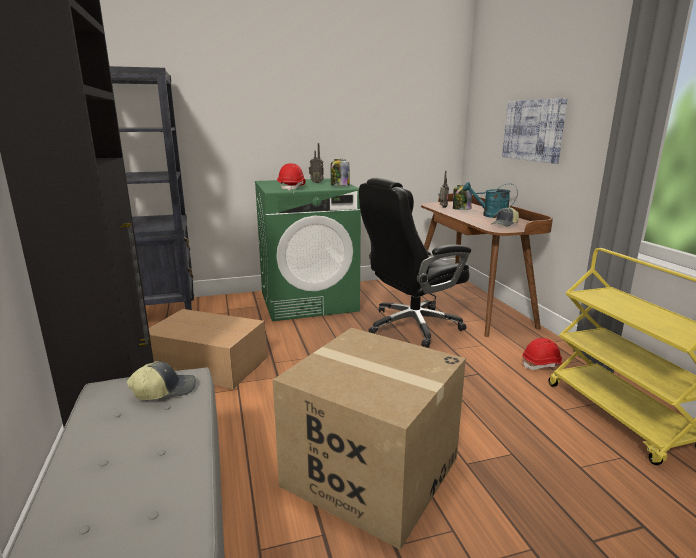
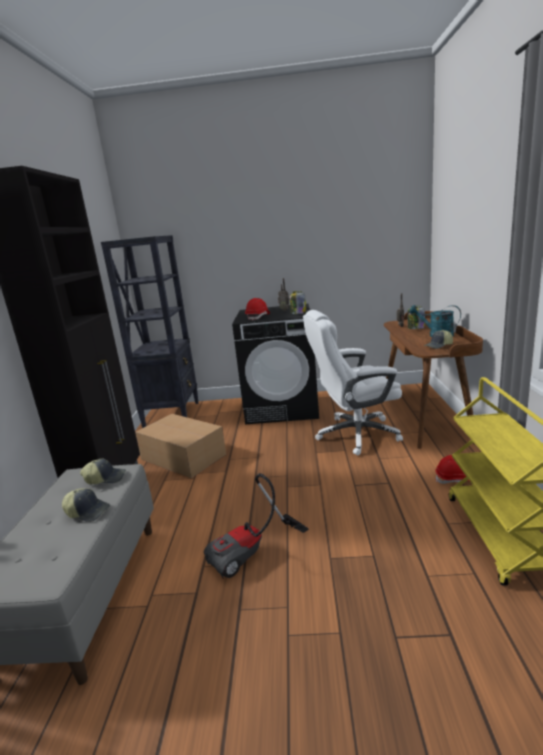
camera: 20 degrees right, 0 degrees up
(168, 438) = (88, 511): none -> cap
(309, 301) = (282, 408): green washing machine -> black washing machine
(370, 472) = (252, 553): cardboard box -> vacuum cleaner
(411, 326) = (355, 434): black office chair -> white office chair
(533, 130) = (470, 255): picture -> none

